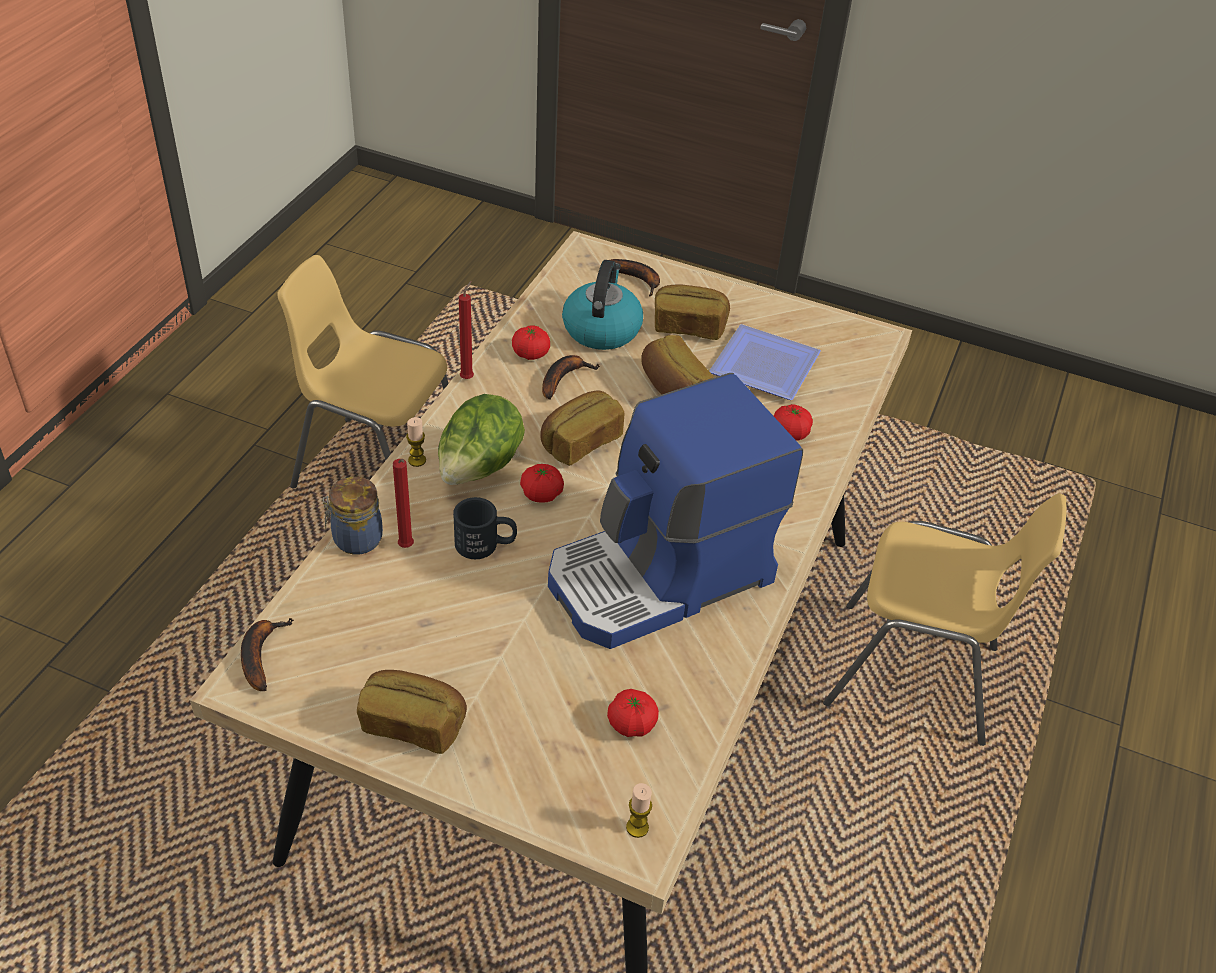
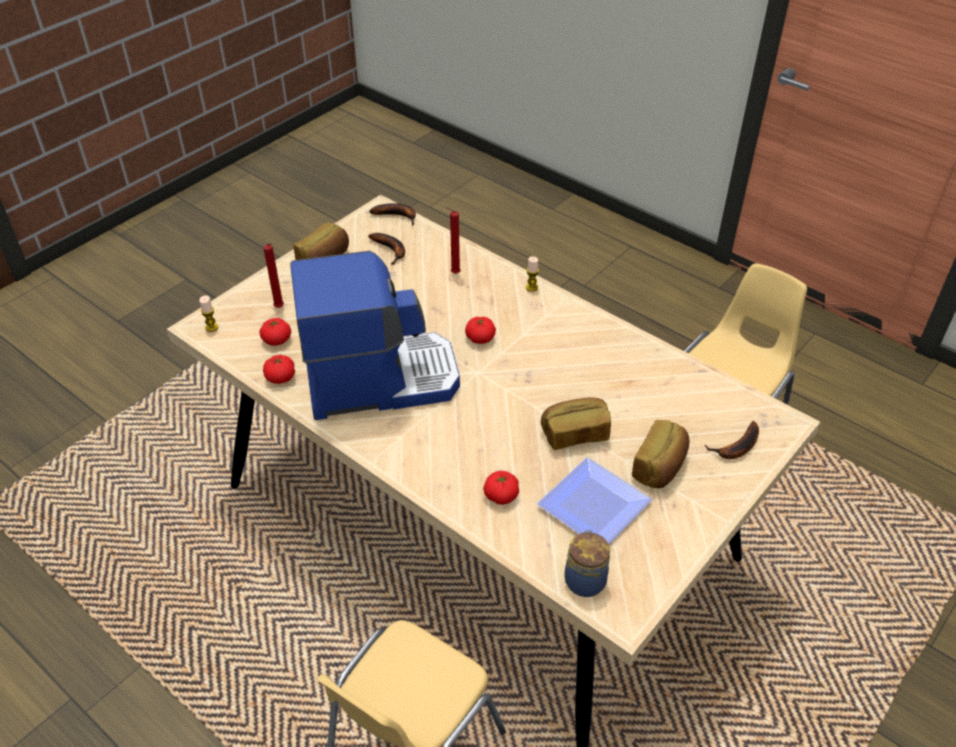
camera: 110 degrees right, 0 degrees up
(355, 539) = (469, 255): jar -> jar (585, 579)
(468, 377) = (614, 323): red candle -> red candle (280, 308)
(479, 469) = (514, 313): lettuce -> none
(485, 544) = (443, 305): black mug -> none
(530, 353) = (637, 360): tomato -> tomato (280, 377)
(563, 378) = (603, 372): banana -> banana (391, 250)
(580, 442) = (527, 367): bread -> none
(601, 328) = (664, 408): kettle -> none
(661, 578) = (380, 379): coffee machine -> coffee machine turned 90 degrees clockwise

